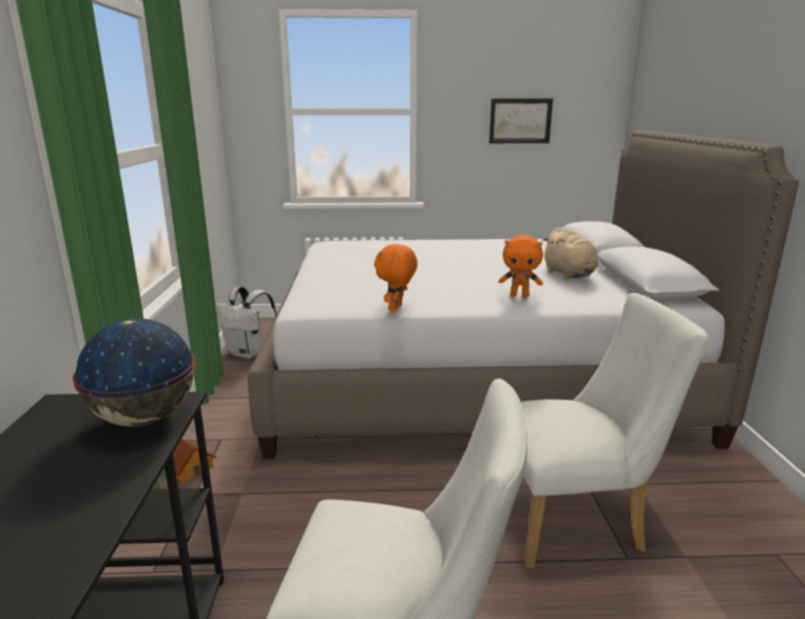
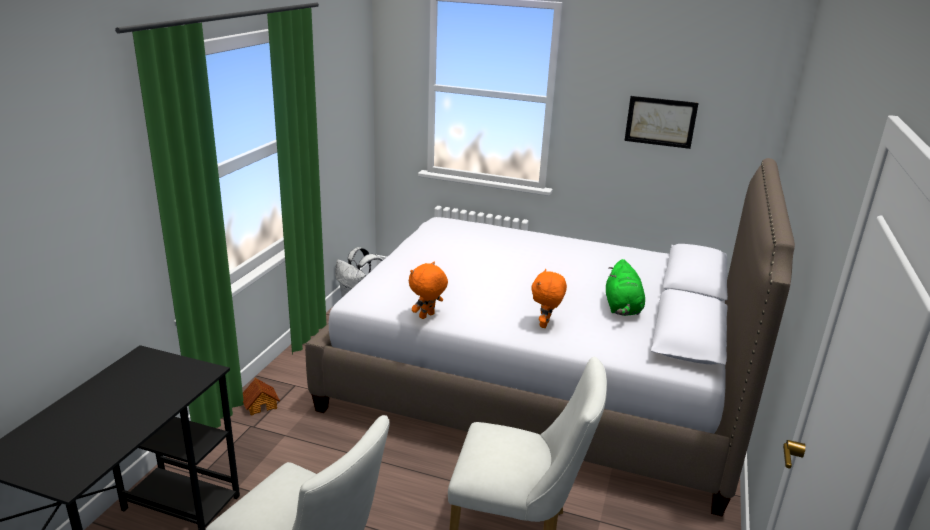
camera: 20 degrees right, 5 degrees up
(145, 418) = (181, 380): globe -> none
(520, 295) = (545, 325): orange plush toy -> orange plush toy turned 75 degrees clockwise
(569, 274) = (622, 308): beige plush toy -> green plush toy

